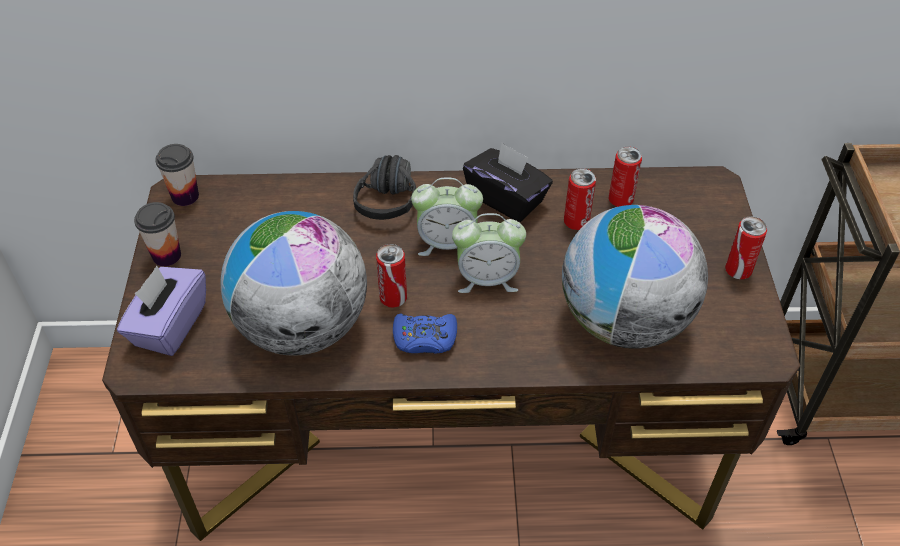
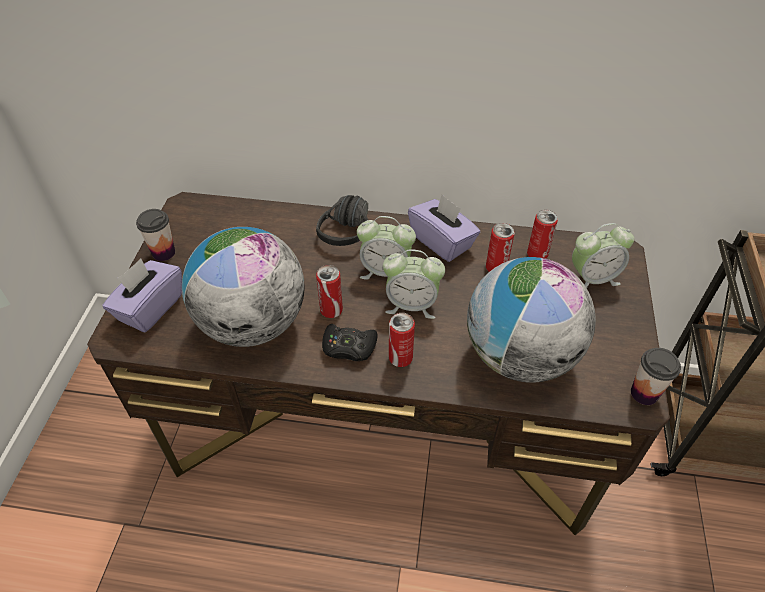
camera: 10 degrees right, 0 degrees up
(185, 196) = (190, 209): cup -> cup (644, 393)
(425, 338) = (349, 347): blue game controller -> black game controller
(506, 199) = (442, 242): black tissue box -> purple tissue box
(689, 220) = (592, 278): none -> alarm clock
(738, 270) = (628, 326): can -> can (400, 358)

